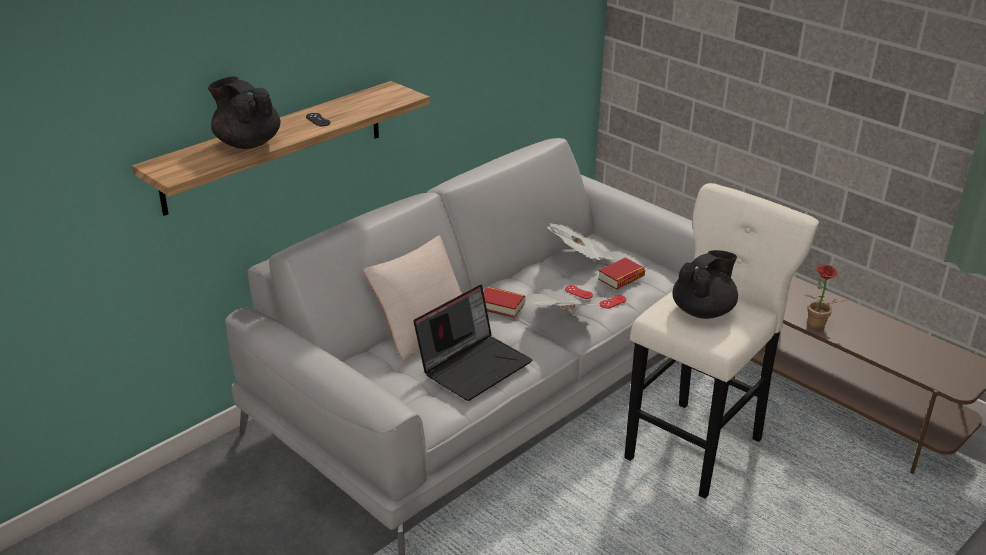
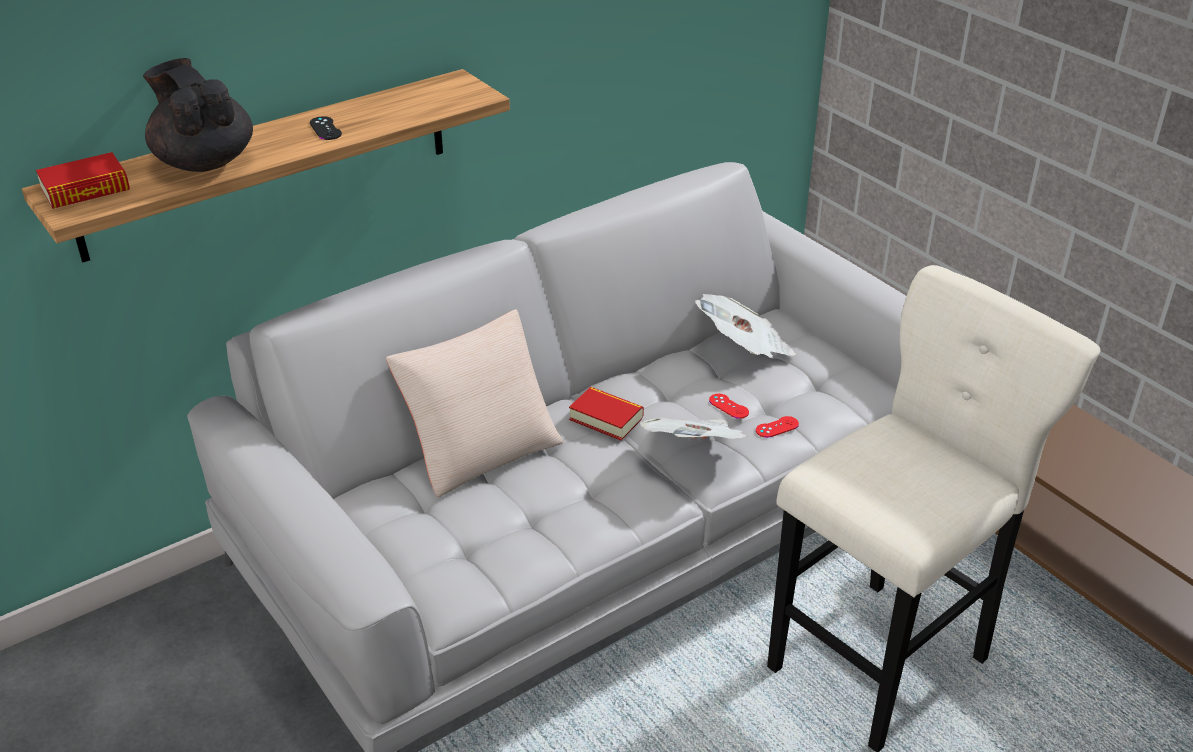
camera: 10 degrees right, 5 degrees up
(474, 365) = (539, 515): laptop -> none
(621, 278) = (799, 388): book -> book (85, 189)
(703, 311) = (896, 472): black teapot -> none
(815, 326) = (1092, 497): potted plant -> none

